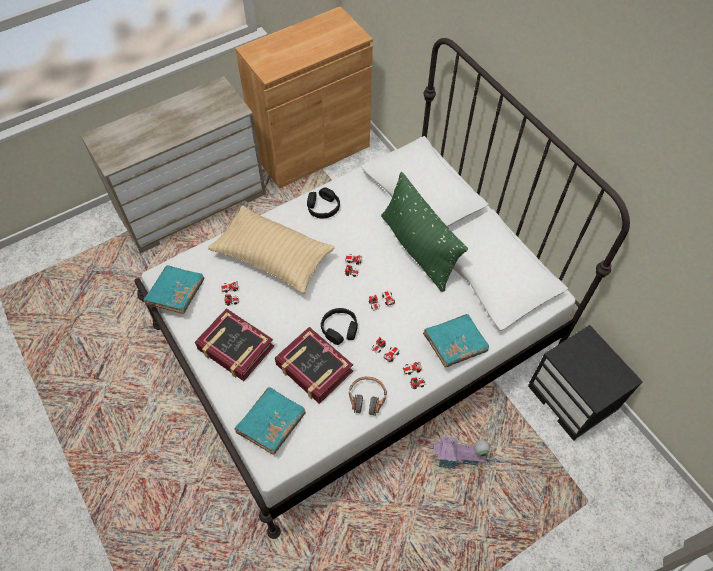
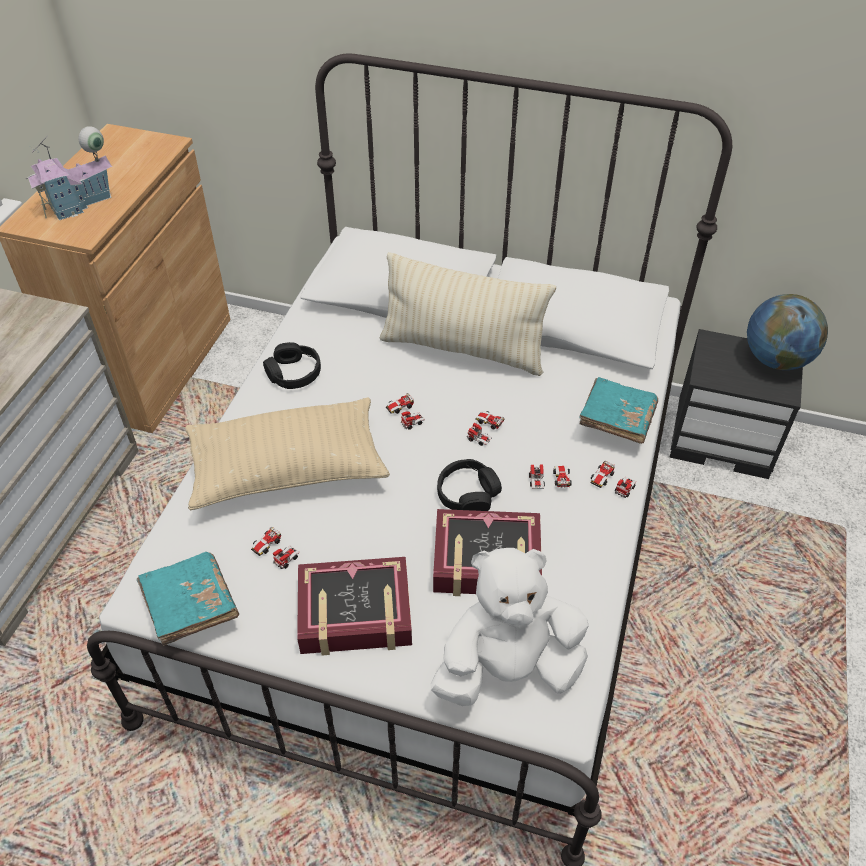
camera: 40 degrees left, 10 degrees down
(271, 424) = (507, 668): turquoise book -> white plush toy
(367, 398) = (588, 547): headphones -> none
(418, 249) = (463, 349): green pillow -> beige pillow
(456, 459) = (682, 588): toy house -> toy house (80, 203)
(615, 376) = (776, 359): none -> globe

